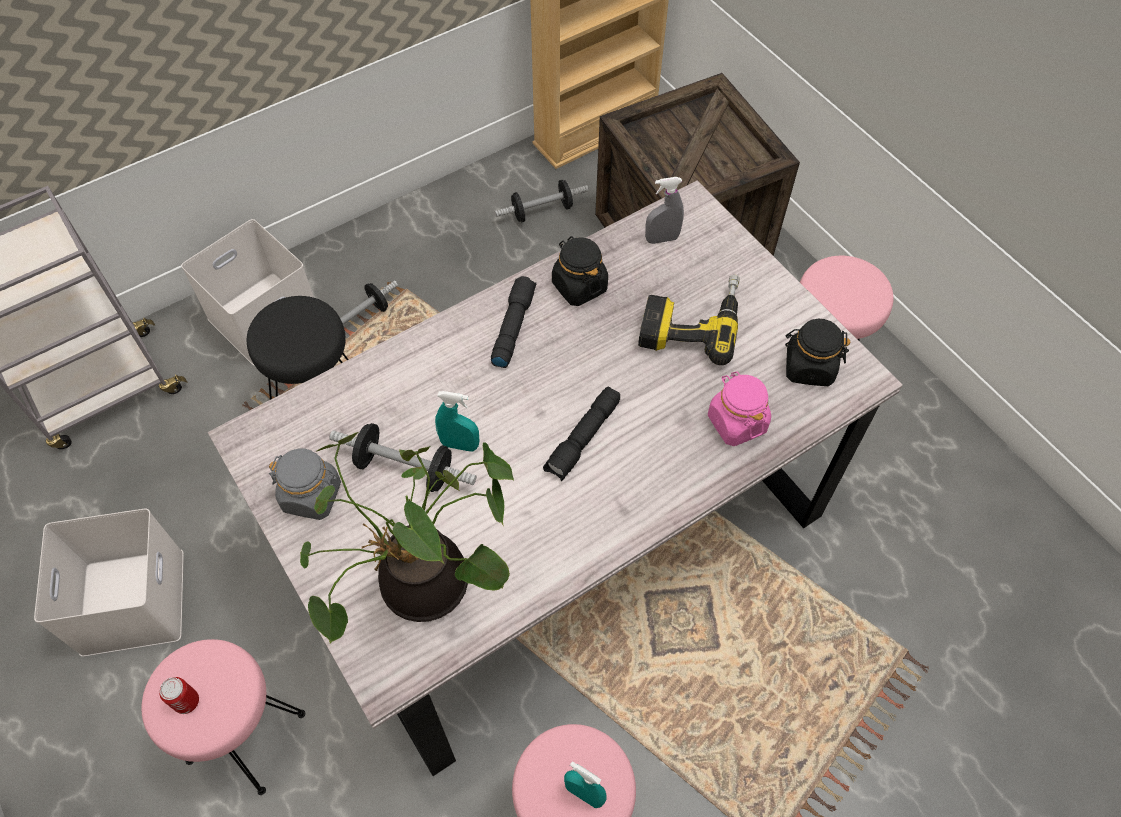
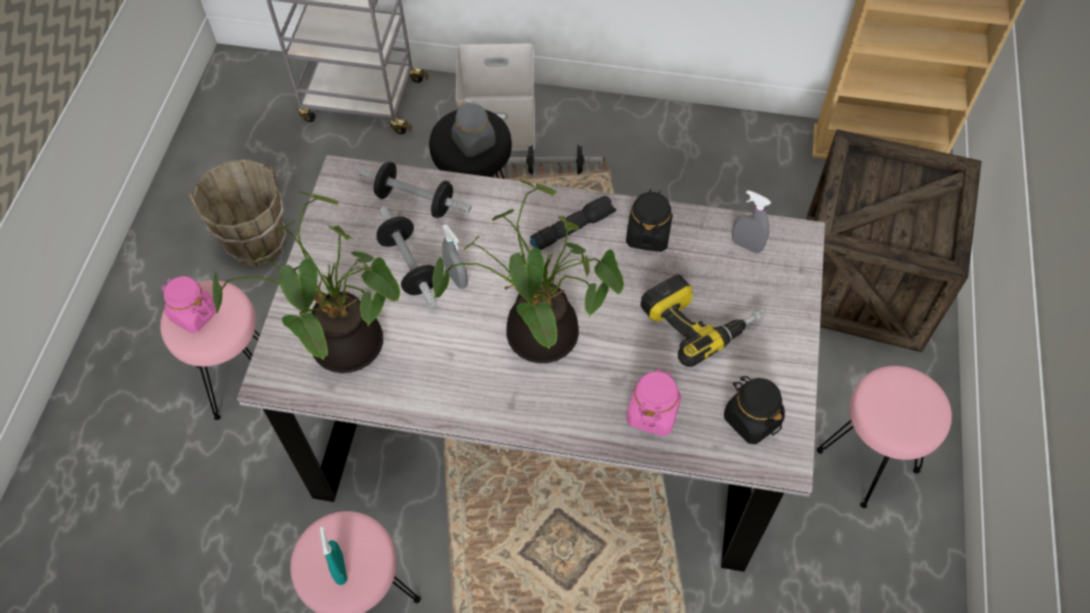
camera: 45 degrees right, 0 degrees up
(130, 599) = (257, 243): white storage box -> brown bucket
(187, 701) = (194, 314): can -> pink jar
(312, 495) = (342, 239): grey jar -> grey jar (474, 142)
(460, 445) = (456, 278): turquoise spray bottle -> grey spray bottle
(542, 211) = (767, 182): dumbbell -> dumbbell (415, 201)
(583, 439) = (536, 338): black flashlight -> potted plant

